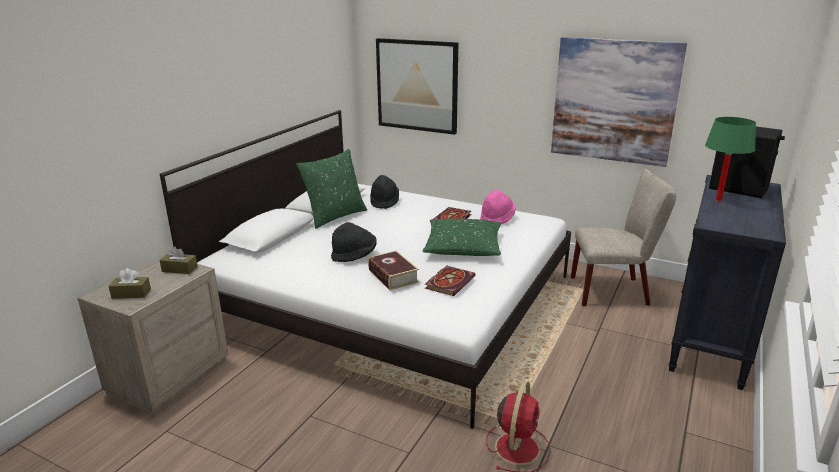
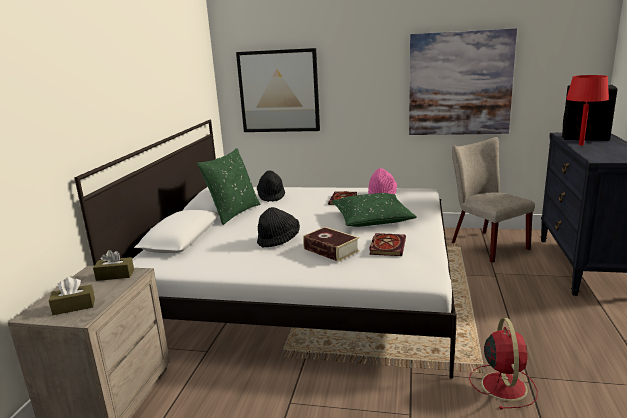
camera: 15 degrees left, 5 degrees down
(614, 291) = (485, 244): beige chair -> beige chair turned 105 degrees counterclockwise
(718, 199) = (581, 145): green table lamp -> red table lamp

